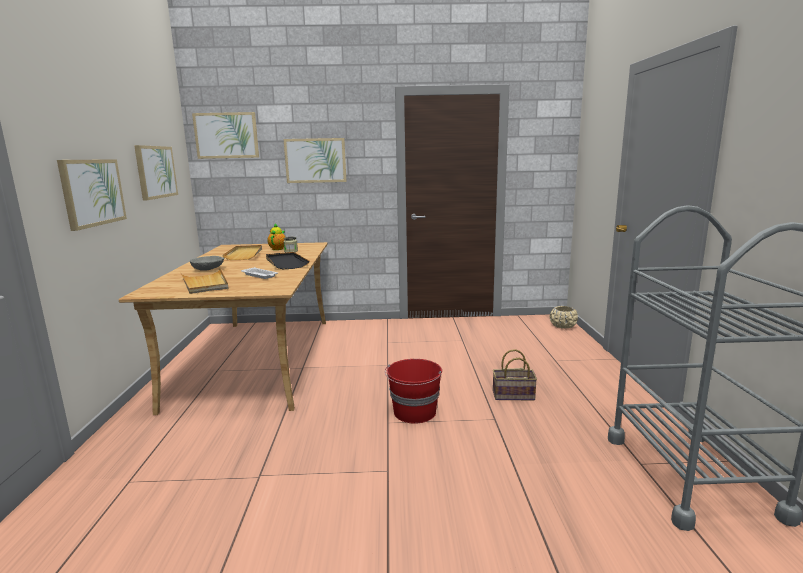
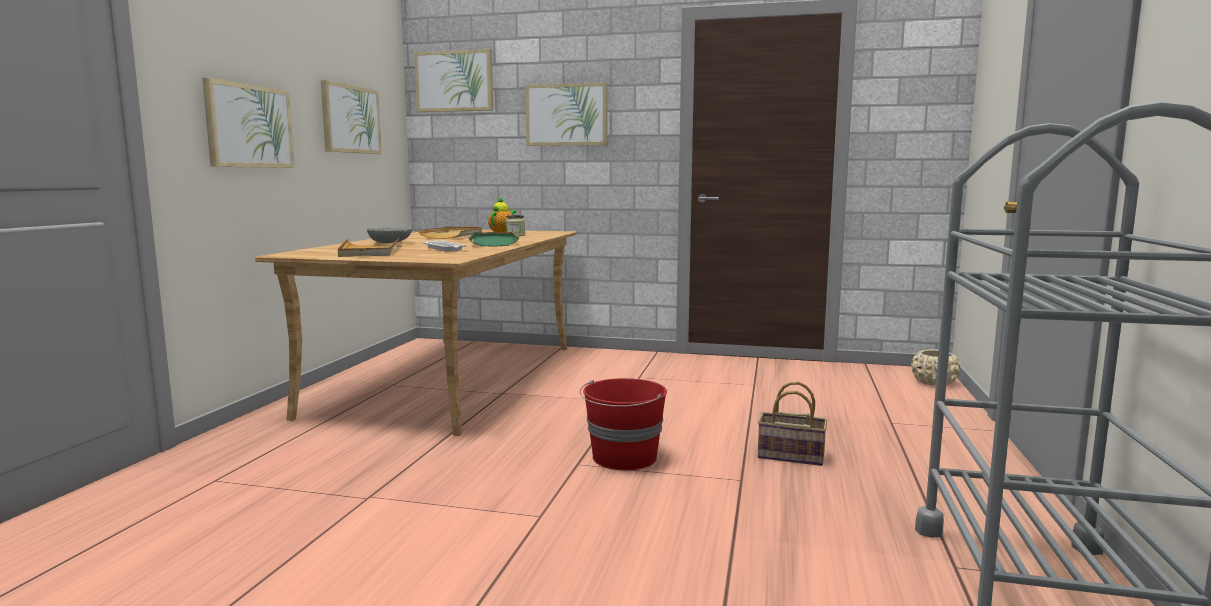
camera: 15 degrees right, 5 degrees down
(286, 263) = (493, 242): black tray -> green tray

